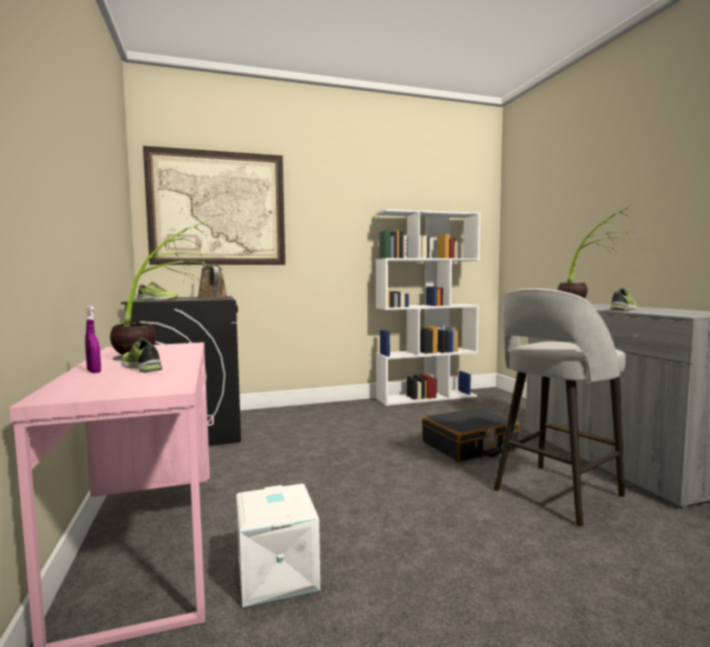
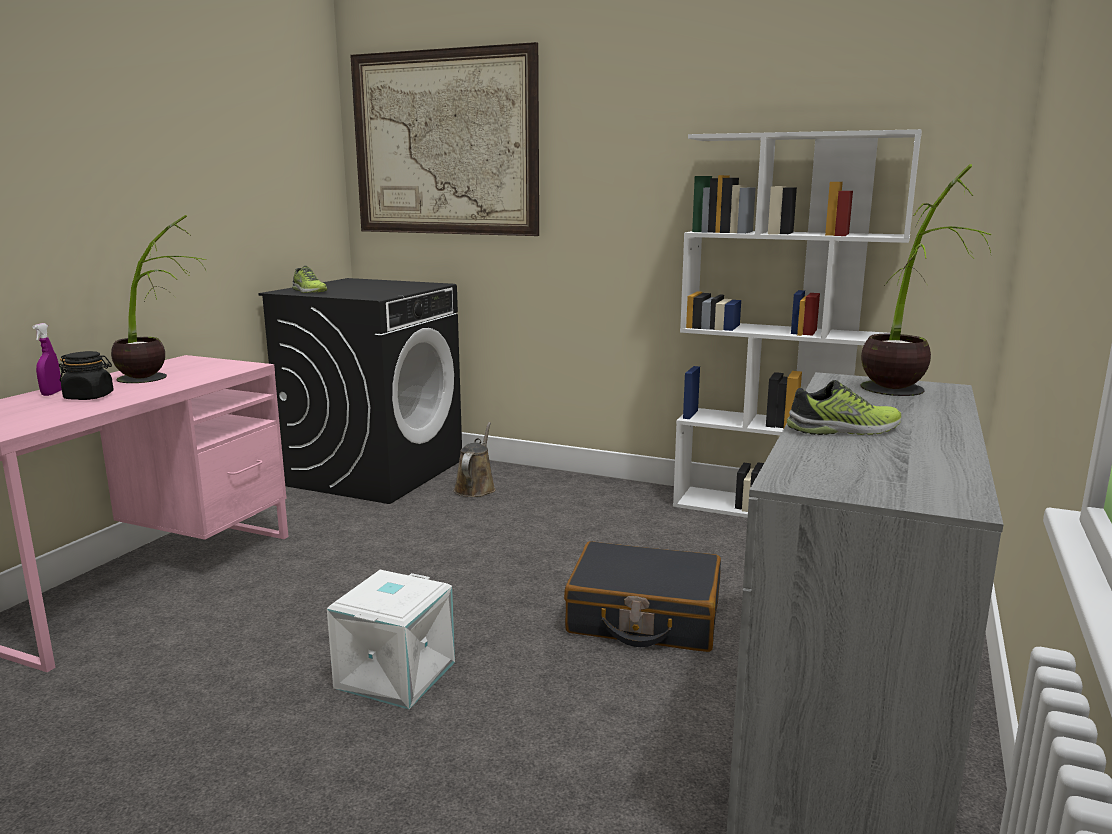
camera: 40 degrees right, 10 degrees up
(142, 368) = (89, 397): shoe -> black jar
(211, 298) = (389, 290): brown watering can -> brown watering can (476, 488)
(275, 574) = (149, 662): white storage box -> white storage box (394, 674)
(555, 494) = (589, 740): grey stool -> none

